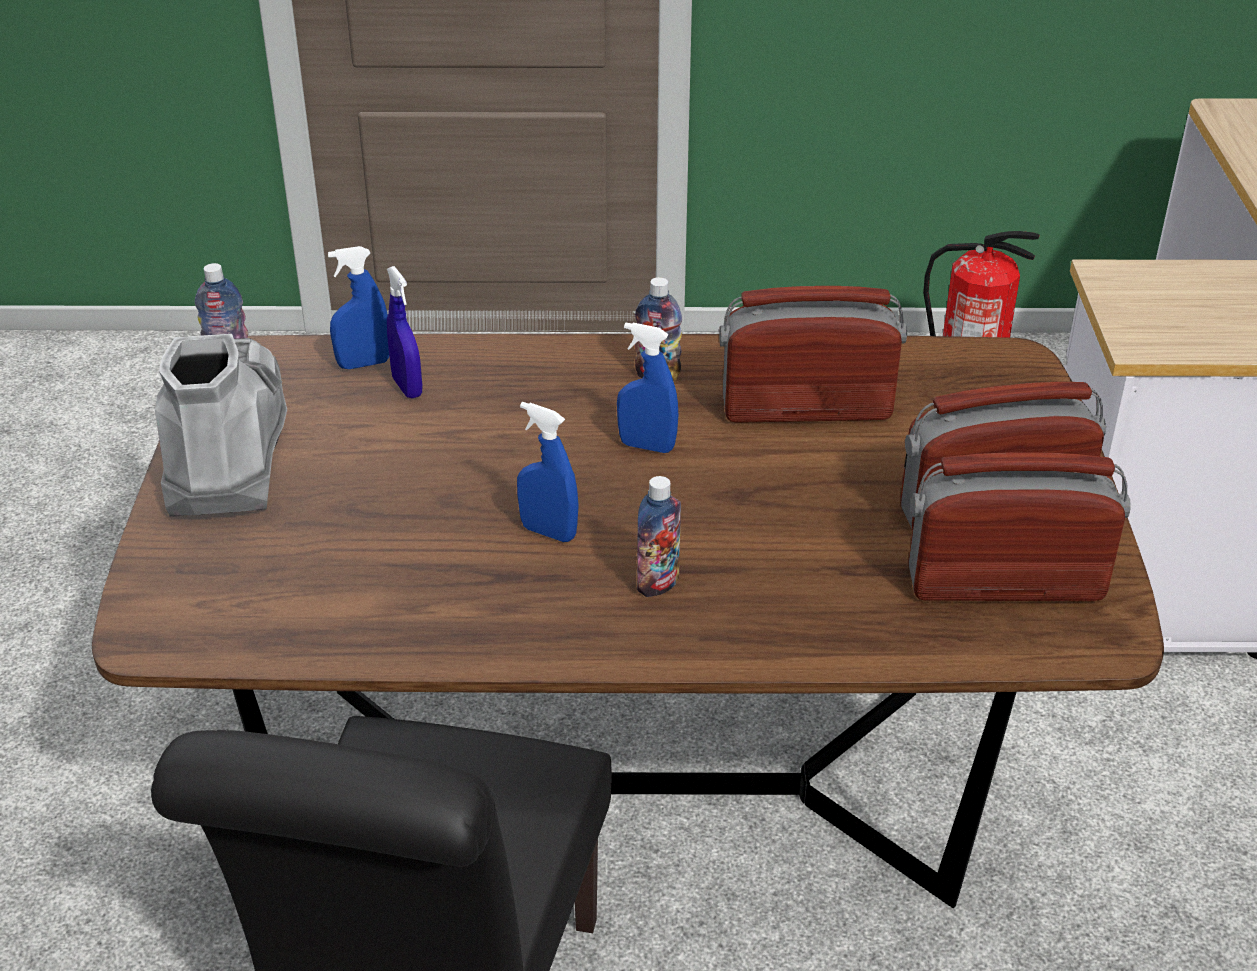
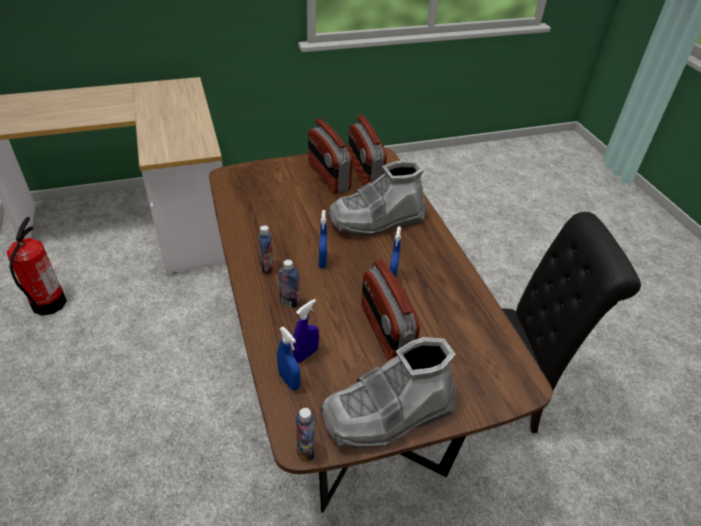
camera: 110 degrees left, 5 degrees up
(658, 584) = (406, 244): bottle -> bottle (289, 302)
(769, 556) = (376, 220): none -> grey boot
(806, 408) = (279, 222): radio -> radio (385, 333)

